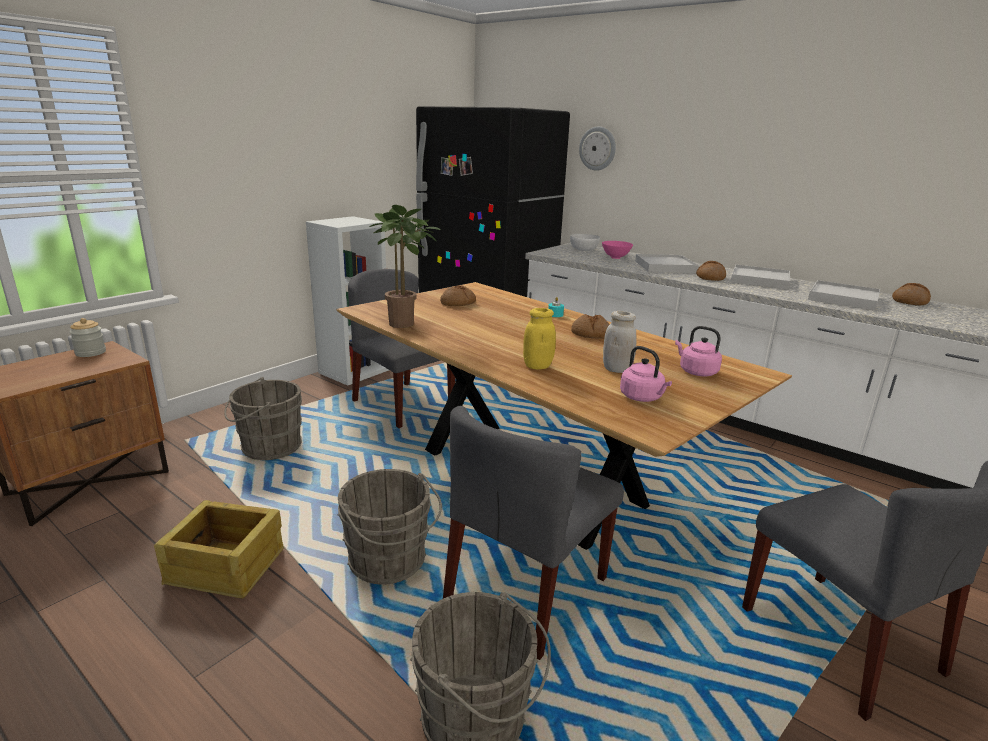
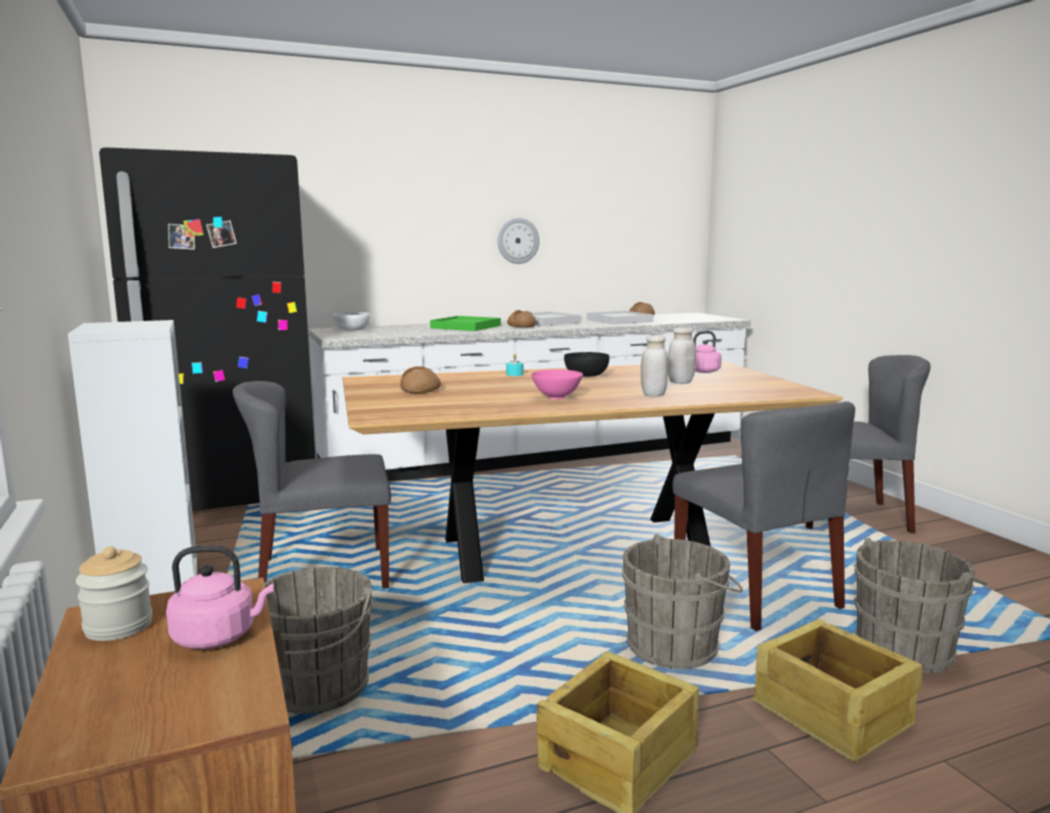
camera: 60 degrees left, 10 degrees down
(317, 670) = (832, 715): none -> crate
(405, 325) = (471, 410): potted plant -> none
(537, 366) = (653, 394): yellow jar -> white jar
(590, 334) = (586, 375): bread -> black bowl
(597, 148) = (324, 212): wall clock -> wall clock (518, 241)
(615, 257) = (405, 329): pink bowl -> pink bowl (556, 397)
(642, 398) = (745, 386): pink kettle -> pink kettle (218, 637)
(665, 267) = (466, 327): white tray -> green tray

